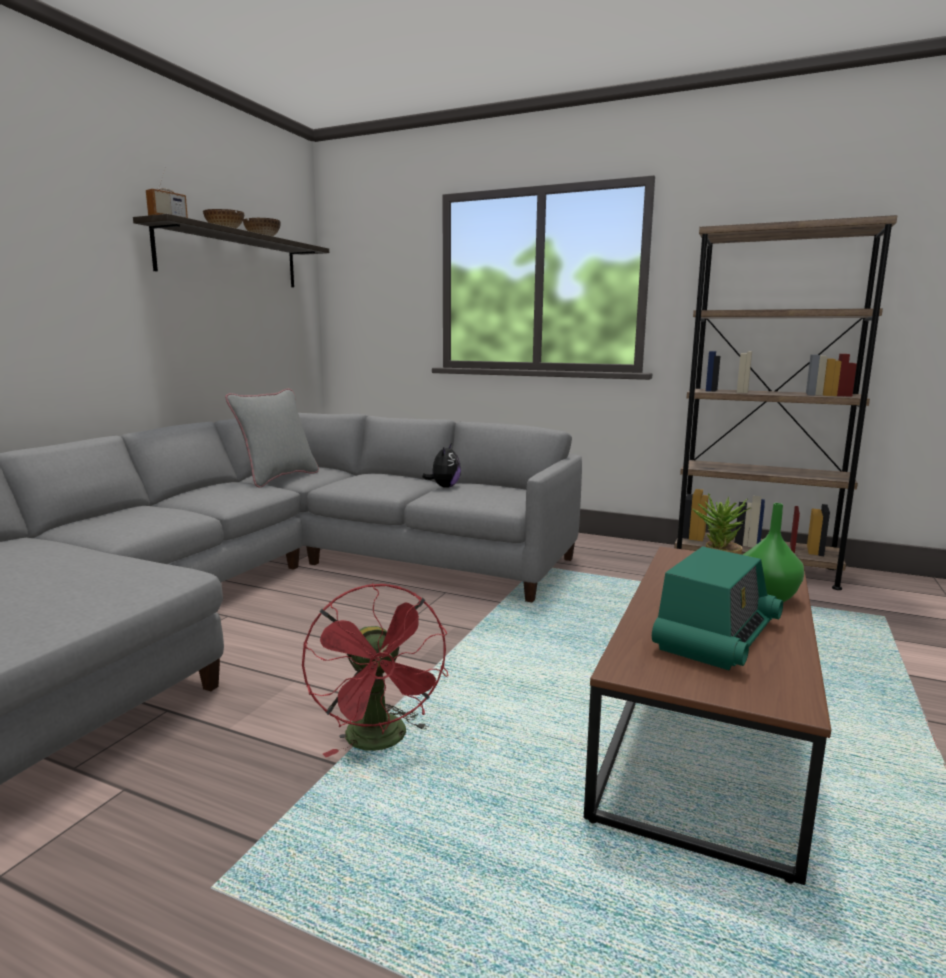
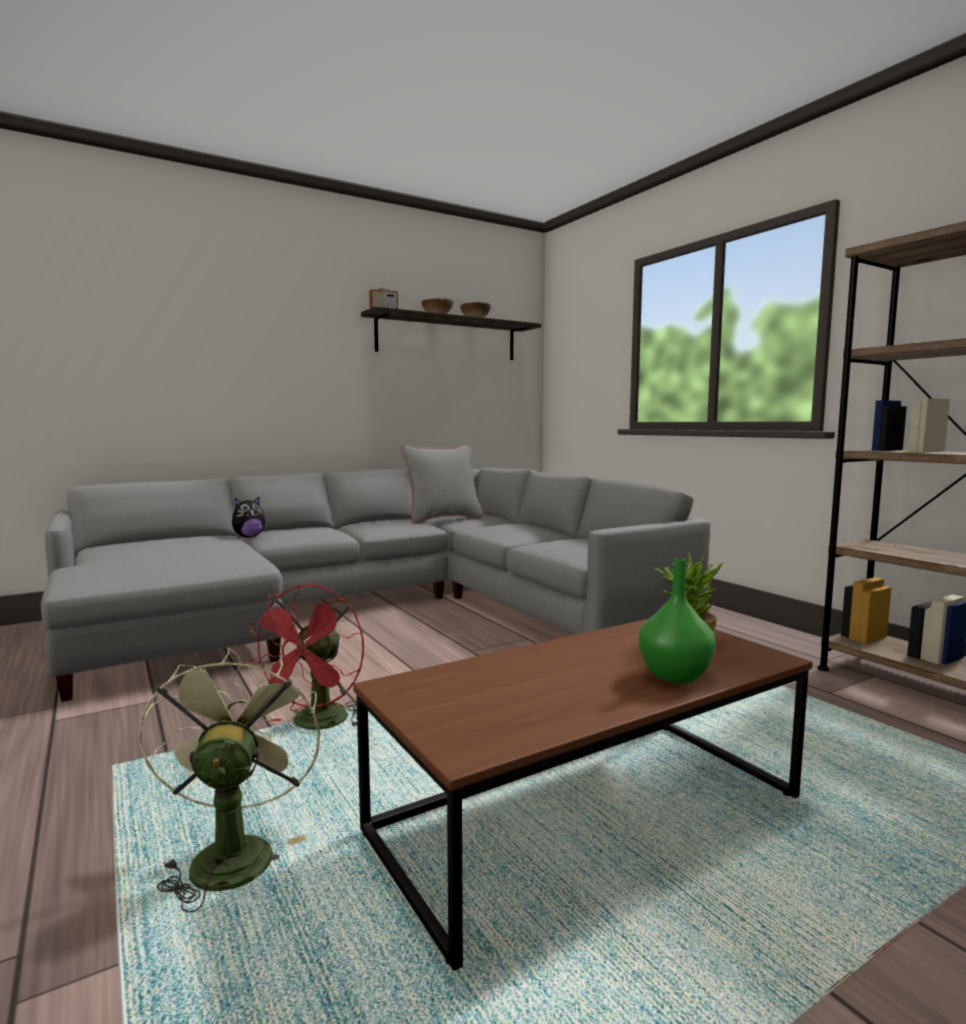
camera: 35 degrees right, 5 degrees down
(444, 487) = (559, 539): plush toy -> plush toy (248, 537)
(507, 899) = (232, 852): none -> green fan
(716, 636) = (531, 688): radio -> none

